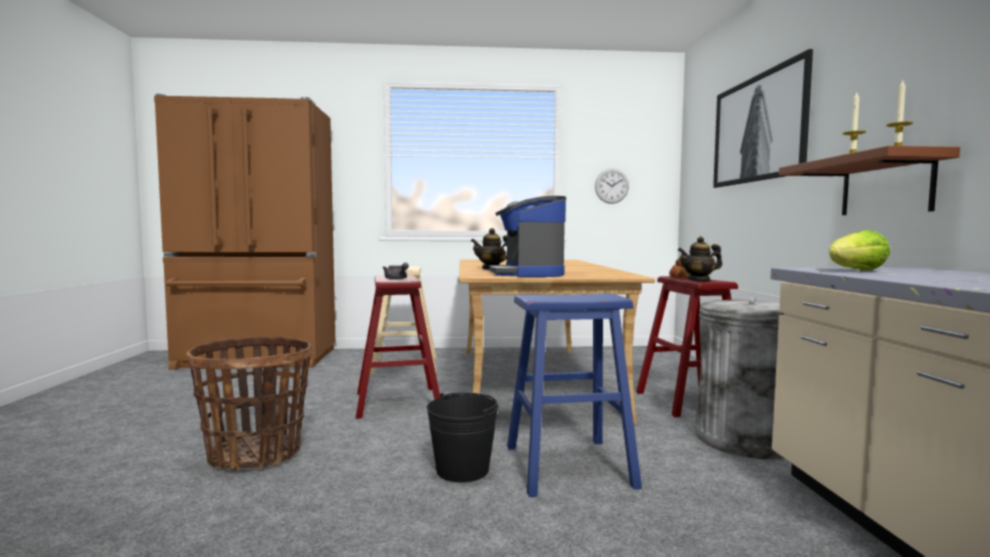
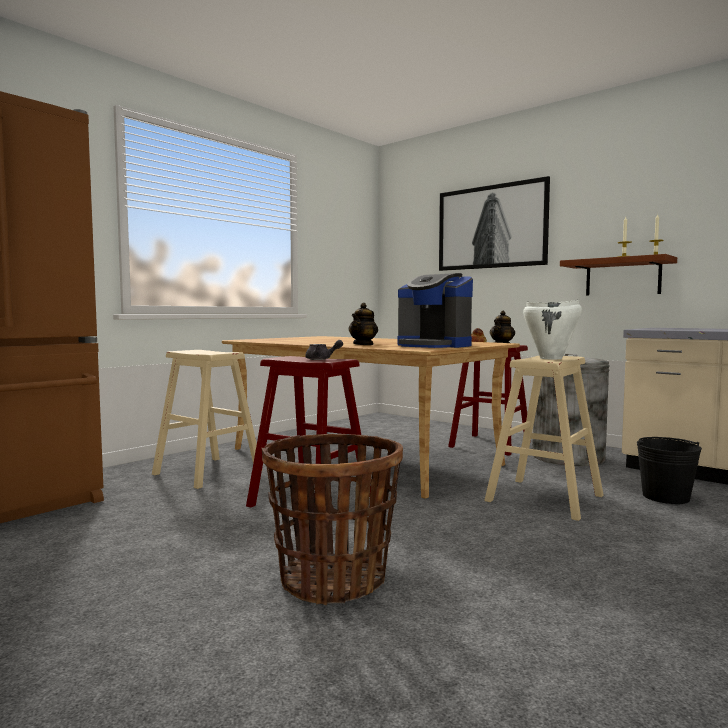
camera: 45 degrees left, 0 degrees up
(462, 470) = (506, 523): black bucket -> black bucket (665, 497)
(568, 466) = (544, 498): blue stool -> beige stool
(573, 297) = (551, 358): none -> white cooking pot
(611, 186) = (335, 263): wall clock -> none
(855, 270) = (672, 329): lettuce -> none

